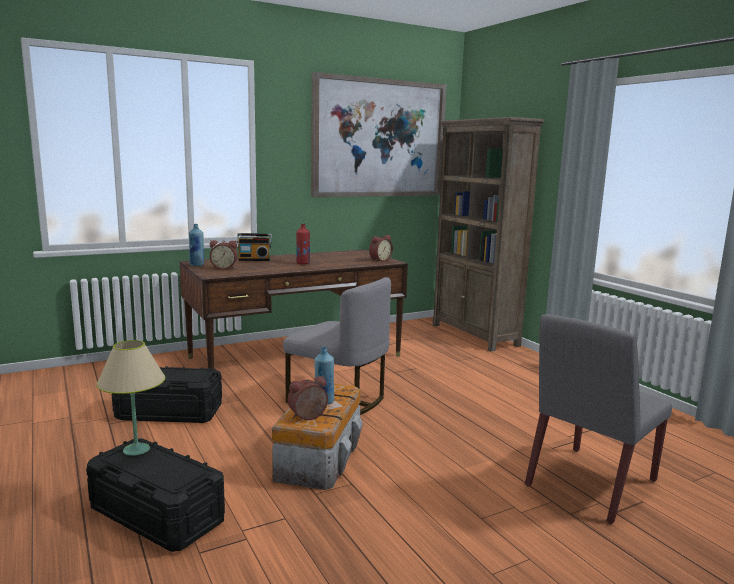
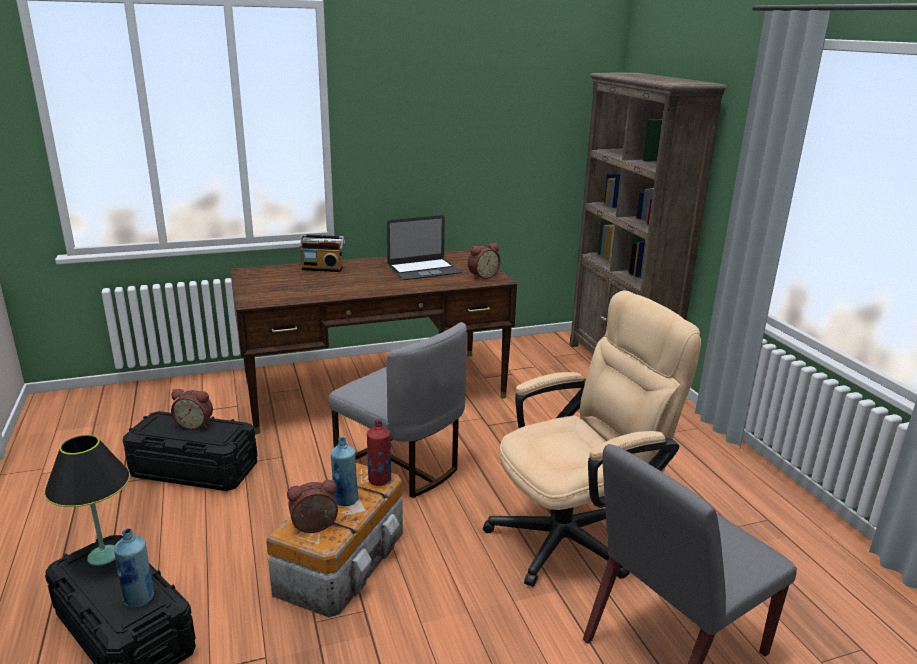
camera: 10 degrees right, 10 degrees up
(136, 450) = (103, 556): beige table lamp -> black table lamp
(197, 265) = (246, 278): blue bottle -> blue bottle (139, 598)
(224, 268) = (275, 286): alarm clock -> alarm clock (195, 424)
(303, 263) = (379, 279): red bottle -> red bottle (379, 480)
(333, 258) = (424, 269): none -> laptop
(379, 138) = (503, 98): picture -> none
(490, 428) = (576, 535): none -> beige office chair

